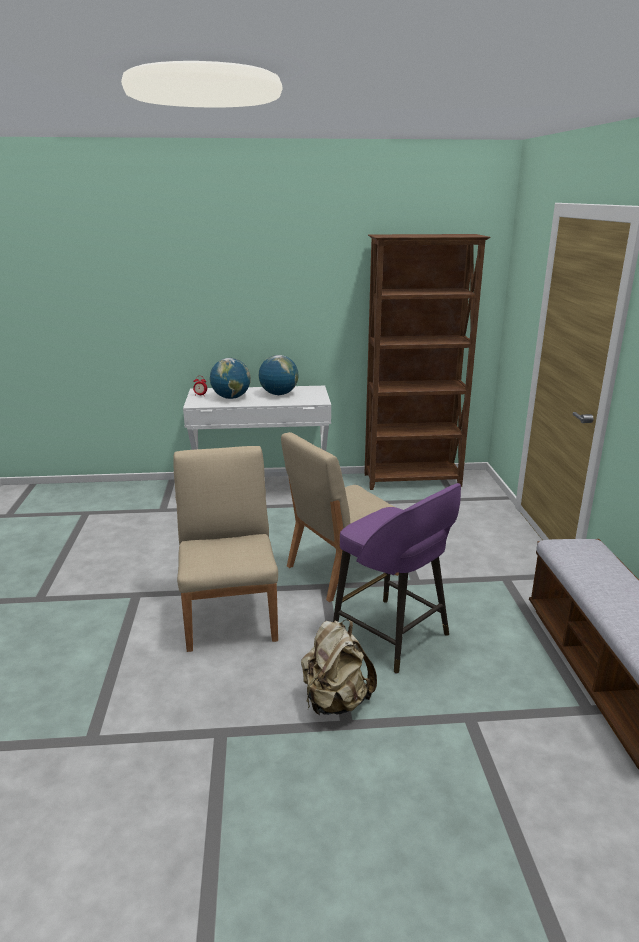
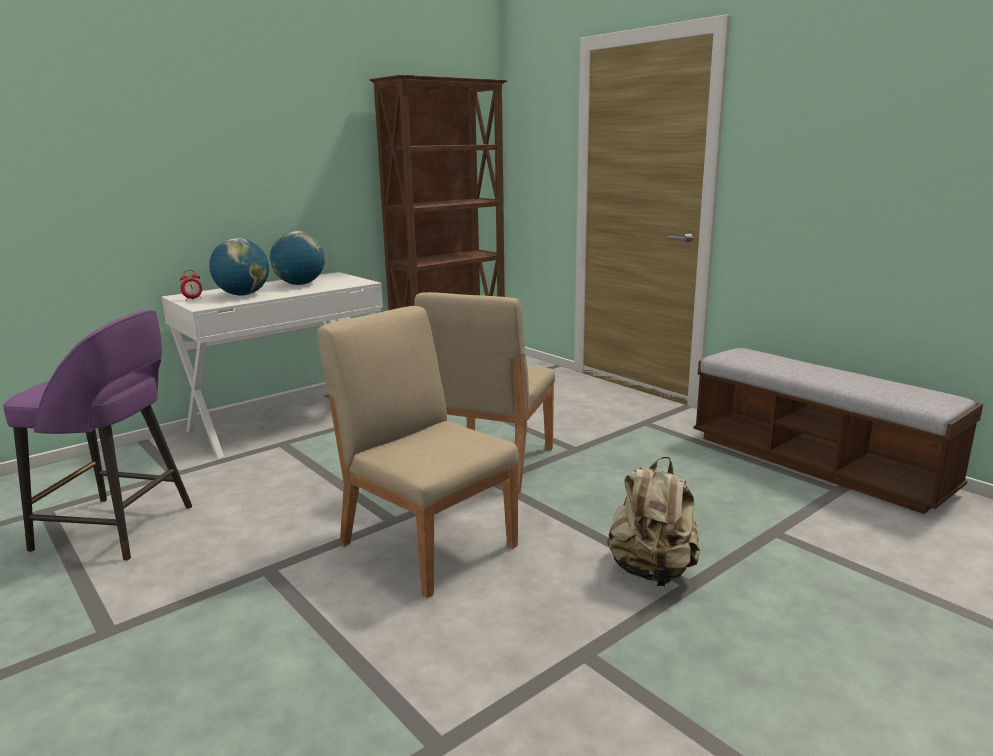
camera: 35 degrees left, 5 degrees down
(393, 636) = (621, 498): purple stool -> purple stool (118, 528)

